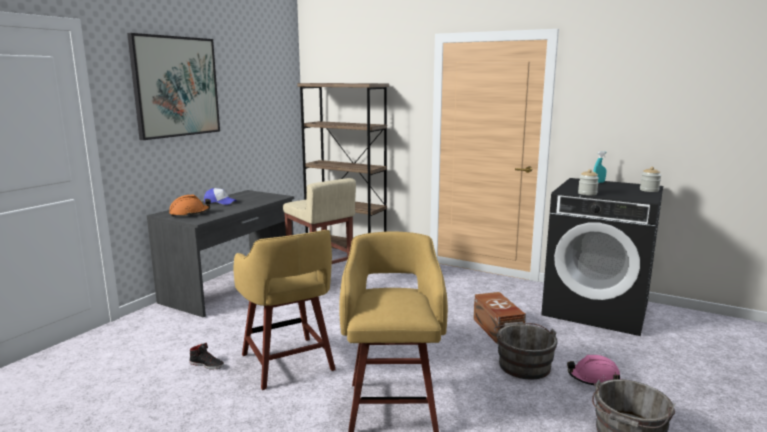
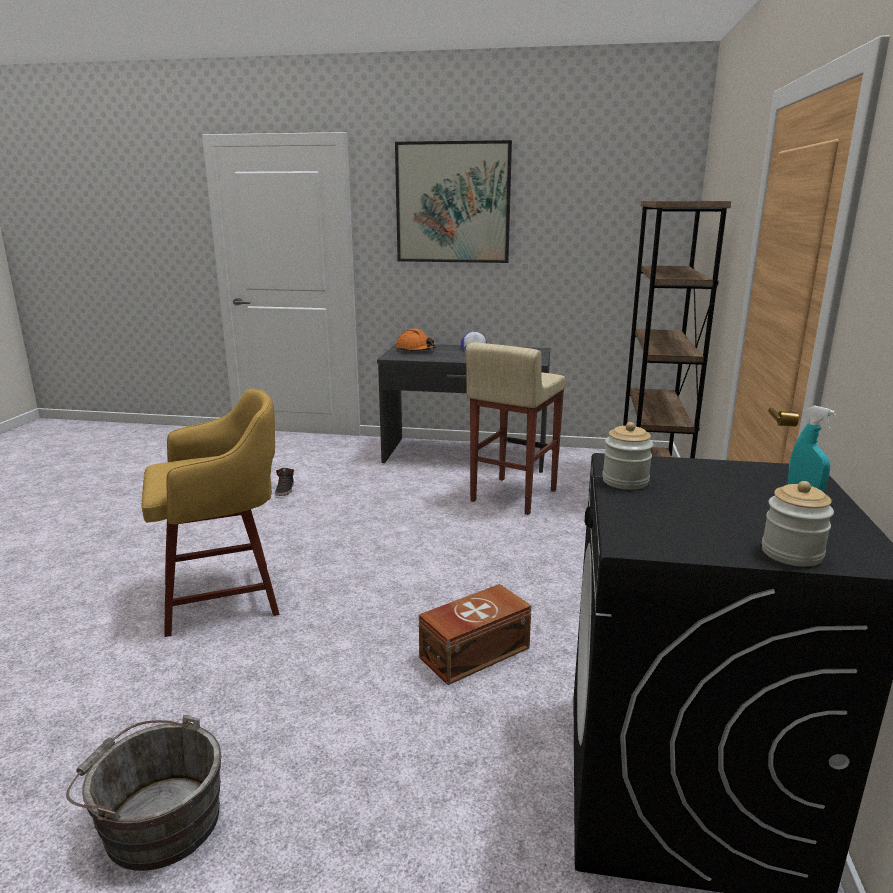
camera: 70 degrees right, 5 degrees up
(288, 364) = (299, 523): yellow stool -> none
(523, 364) = (360, 690): grey bucket -> none
(593, 378) = (337, 778): pink hard hat -> none

